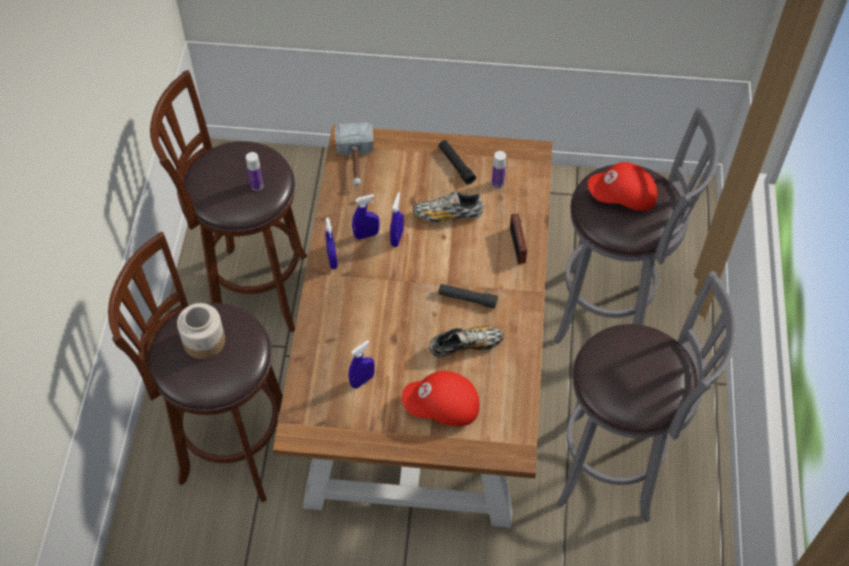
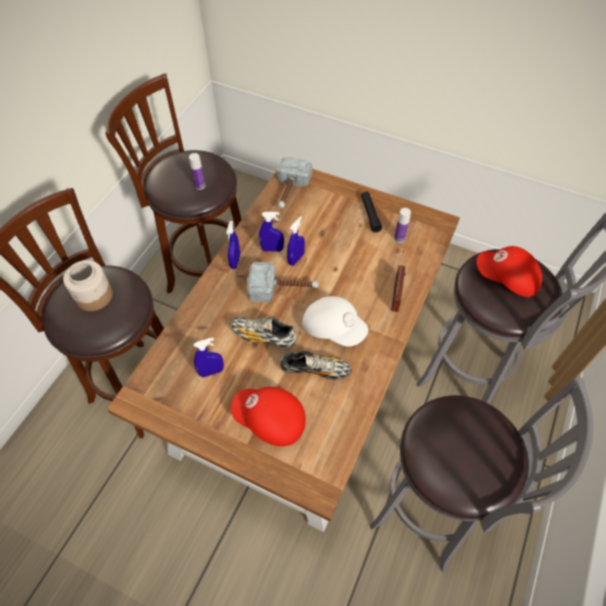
camera: 20 degrees right, 0 degrees up
(397, 274) = (283, 289): none -> hammer
(448, 215) = (346, 252): shoe -> shoe (263, 336)
(467, 299) = (333, 328): black flashlight -> white cap

